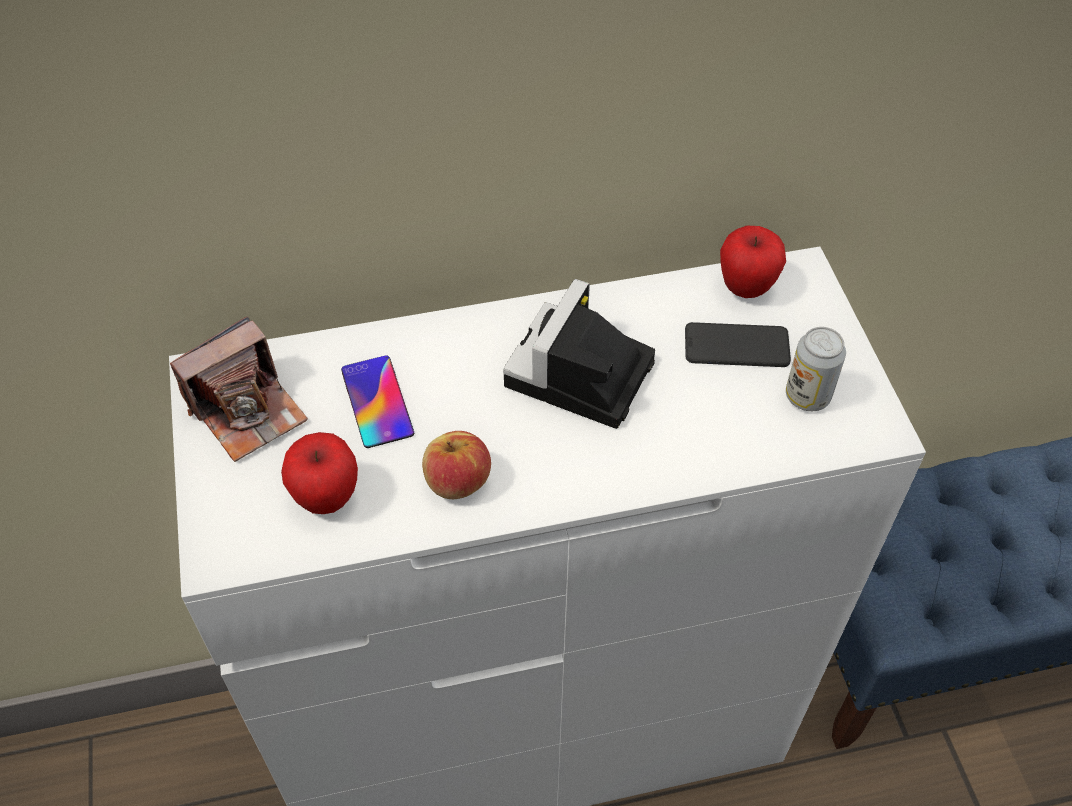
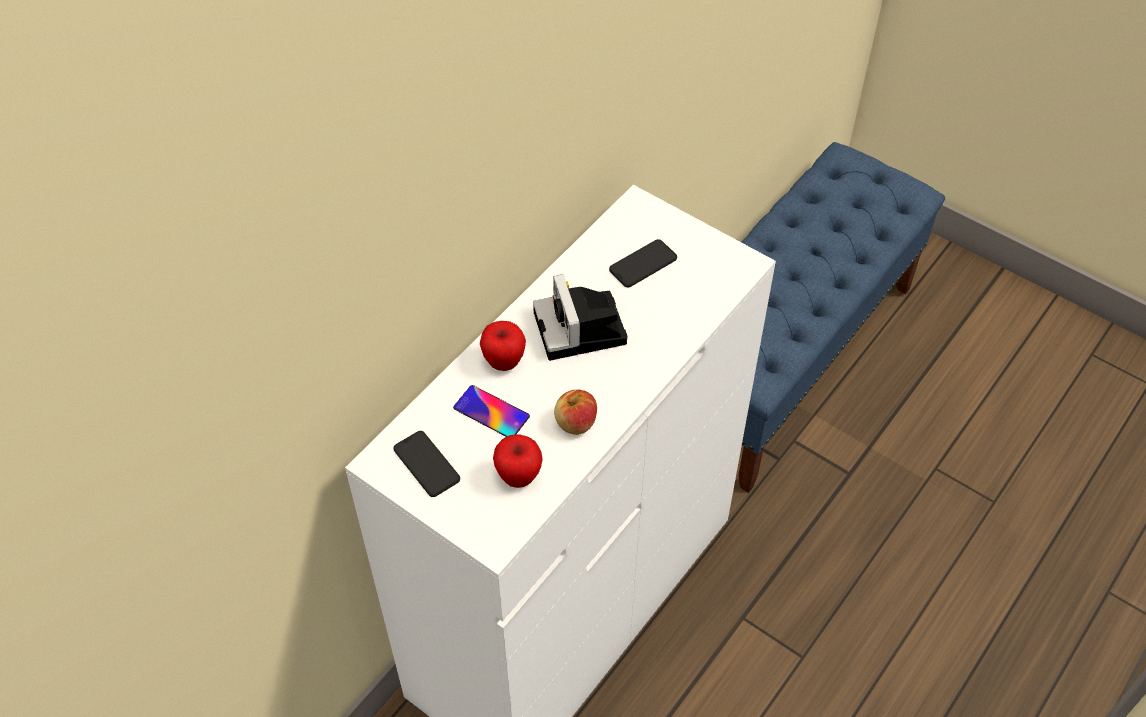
camera: 40 degrees left, 0 degrees up
(248, 411) = (426, 464): camera -> phone
(746, 287) = (618, 229): apple -> apple (504, 361)
(807, 396) = (700, 268): can -> none

